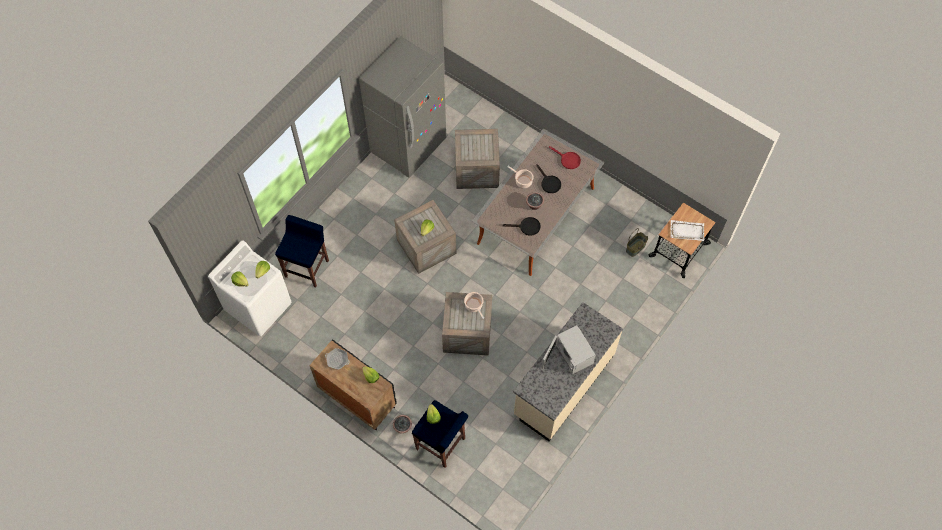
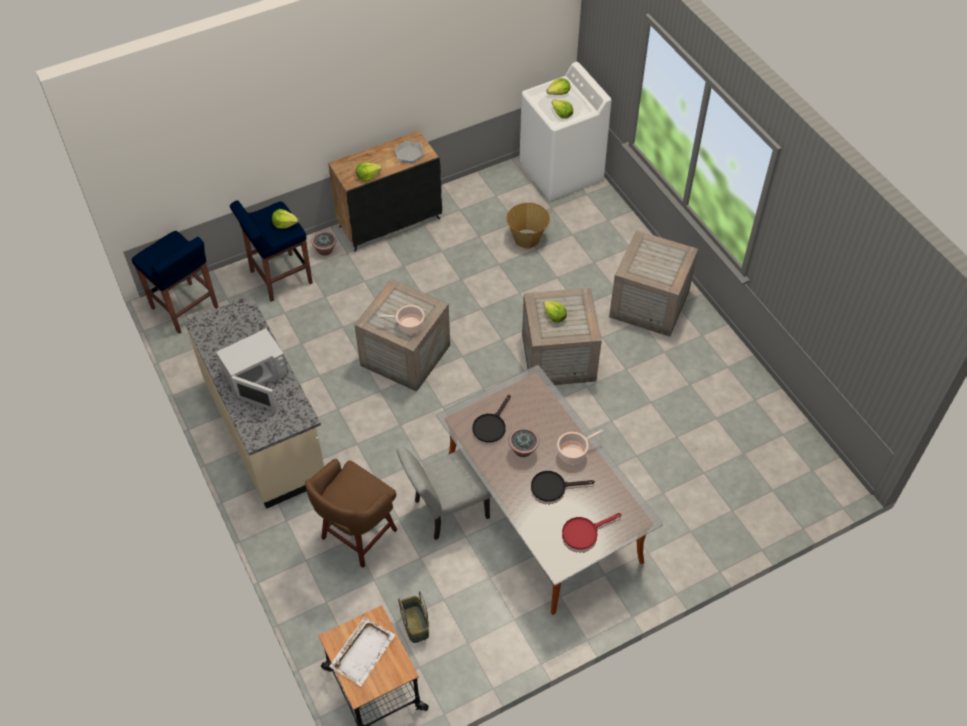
camera: 115 degrees right, 10 degrees down
(307, 268) = (591, 229): blue stool -> blue stool (185, 308)
(334, 303) = (527, 239): none -> basket
(408, 146) = (740, 396): grey fridge -> none
(477, 169) = (661, 466): crate -> crate (650, 305)
(563, 262) = (445, 511): none -> grey chair
(571, 354) = (255, 376): white microwave -> white microwave turned 150 degrees clockwise
(603, 299) = (357, 536): none -> brown stool

